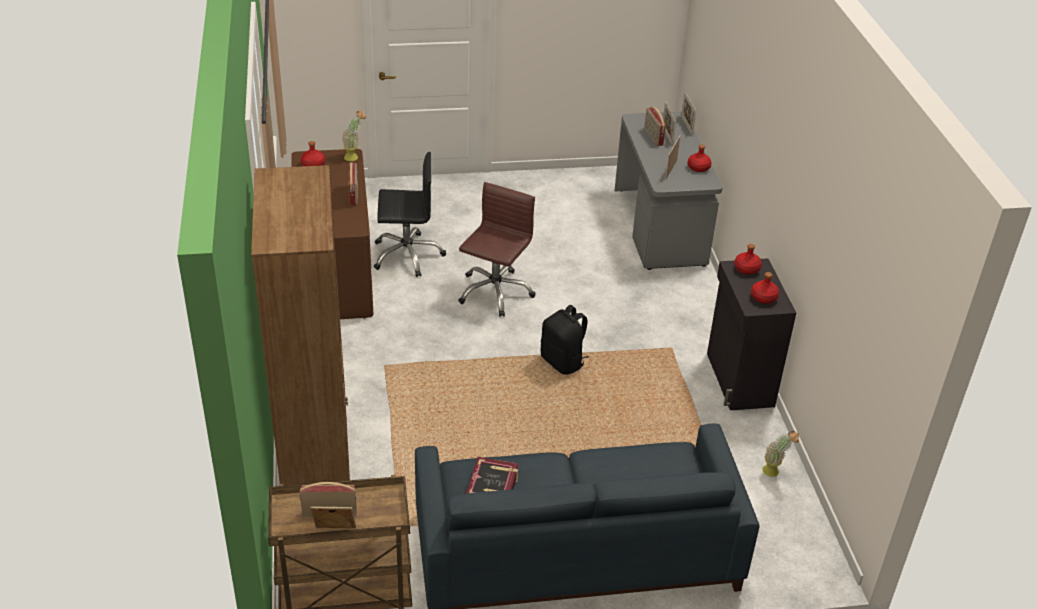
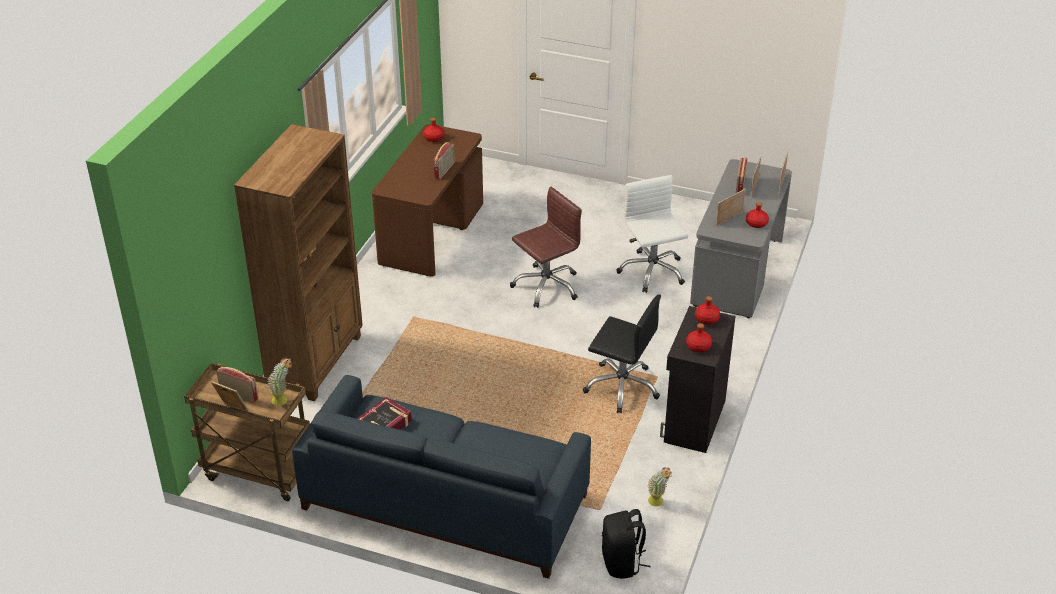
camera: 30 degrees right, 0 degrees up
(354, 157) = (471, 139): potted plant -> potted plant (283, 401)
(407, 255) = (499, 236): black office chair -> black office chair (622, 387)
(563, 362) = (555, 359): black backpack -> black backpack (622, 563)
(583, 248) = (651, 272): none -> white office chair

